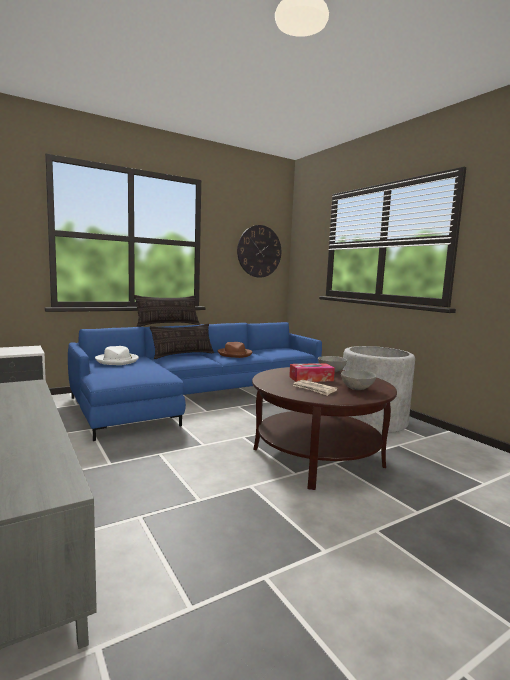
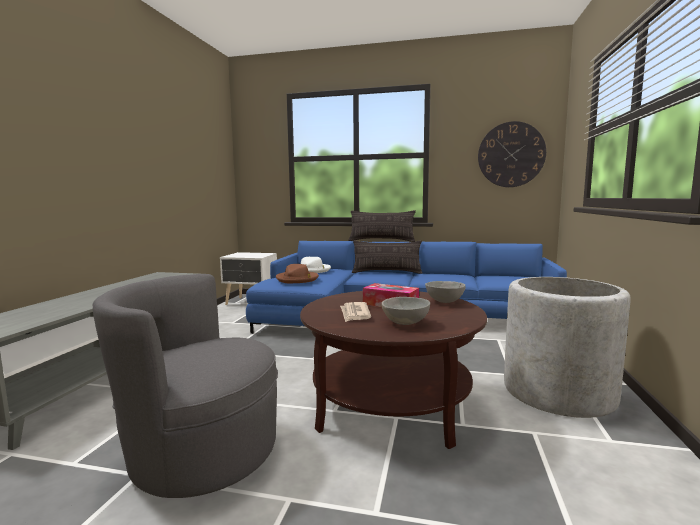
camera: 45 degrees right, 0 degrees up
(235, 354) = (440, 277): brown hat -> brown hat (297, 279)
(273, 538) = (202, 452): none -> grey armchair

